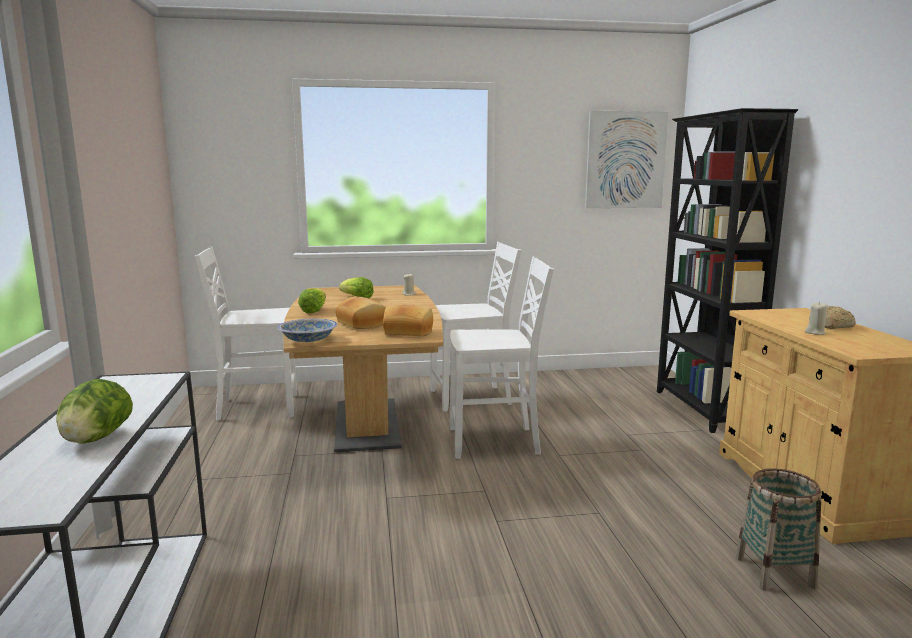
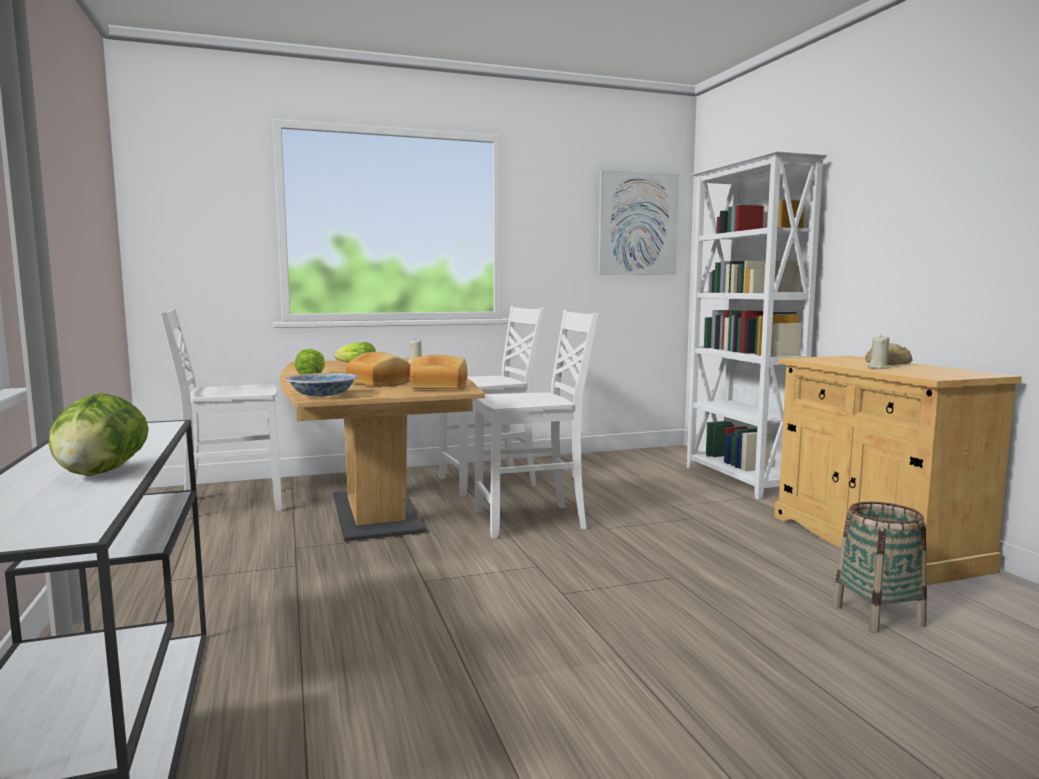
camera: 10 degrees left, 5 degrees down
(702, 410) = (740, 480): black bookcase -> white bookcase

